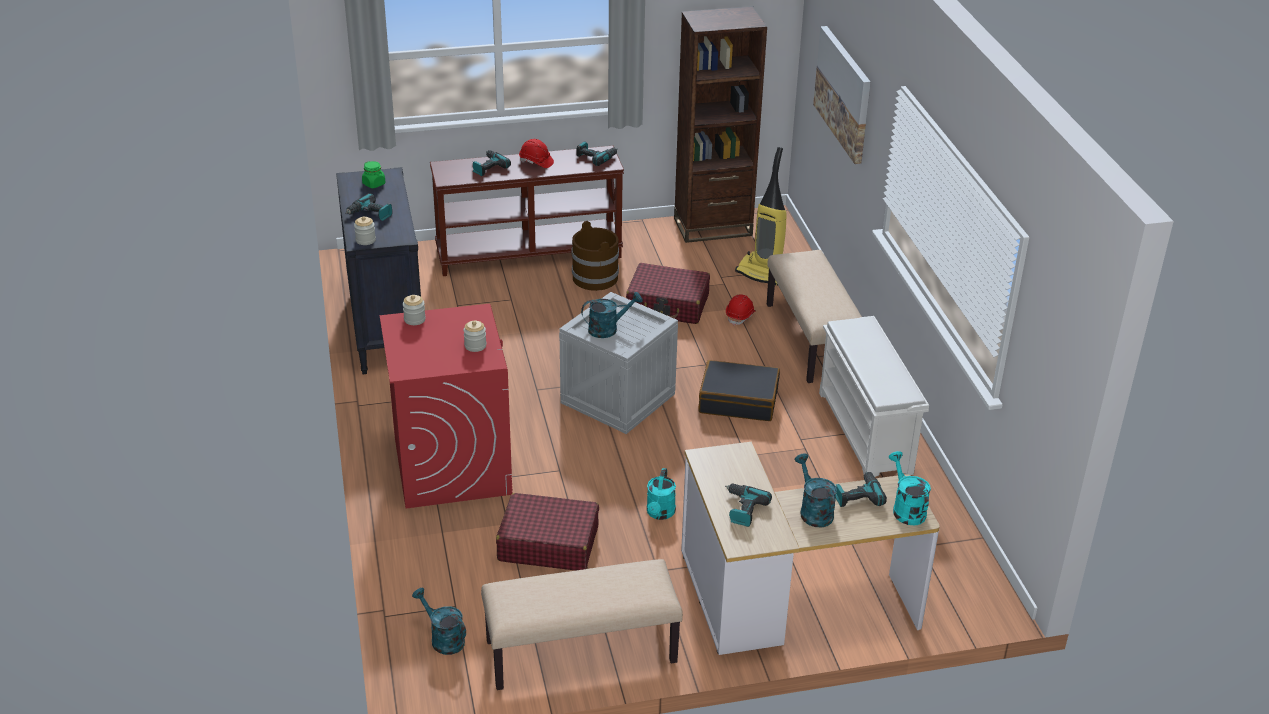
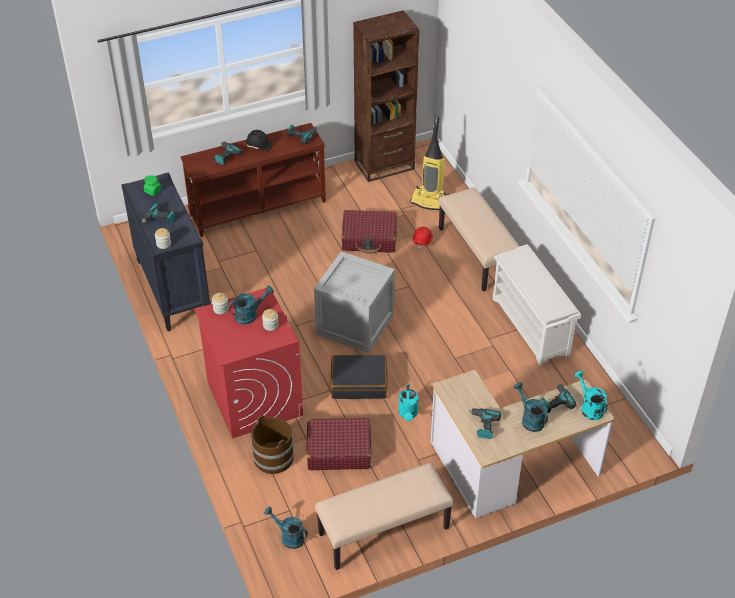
camera: 10 degrees left, 10 degrees up
(536, 162) = (259, 146): red hard hat -> black hard hat
(595, 278) = (311, 222): brown bucket -> brown bucket (274, 457)
(608, 329) = (347, 283): turquoise watering can -> turquoise watering can (250, 314)
(738, 401) = (439, 313): black suitcase -> black suitcase (359, 383)
(843, 93) = (482, 77): picture -> none

